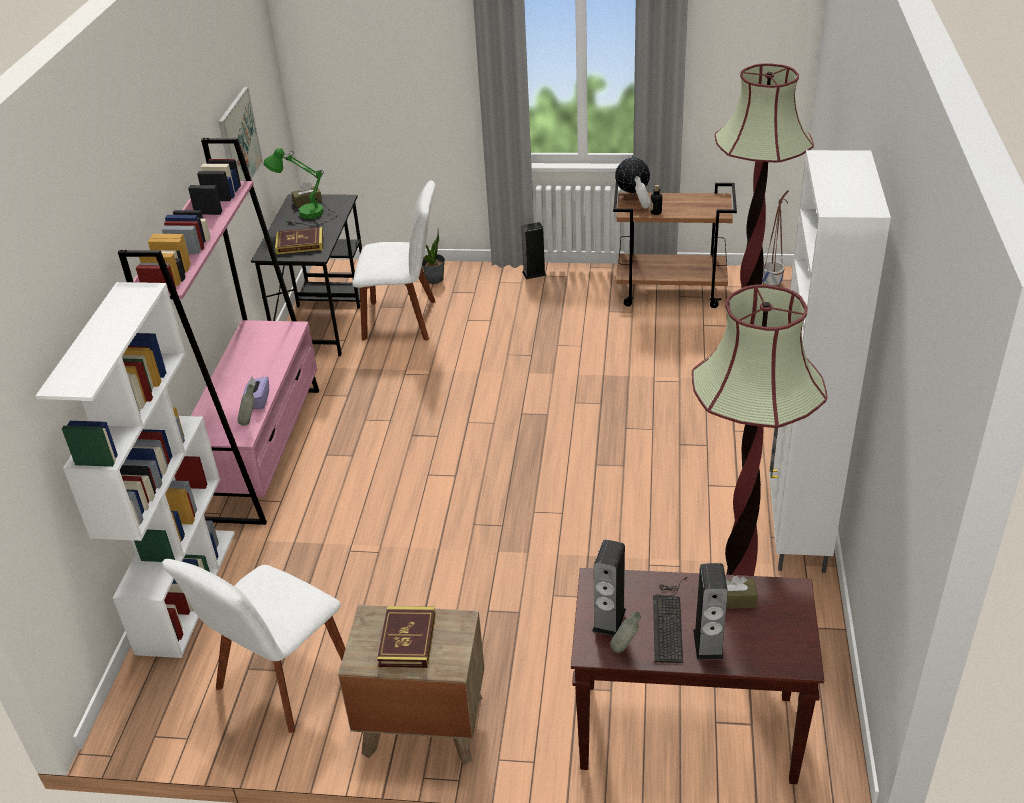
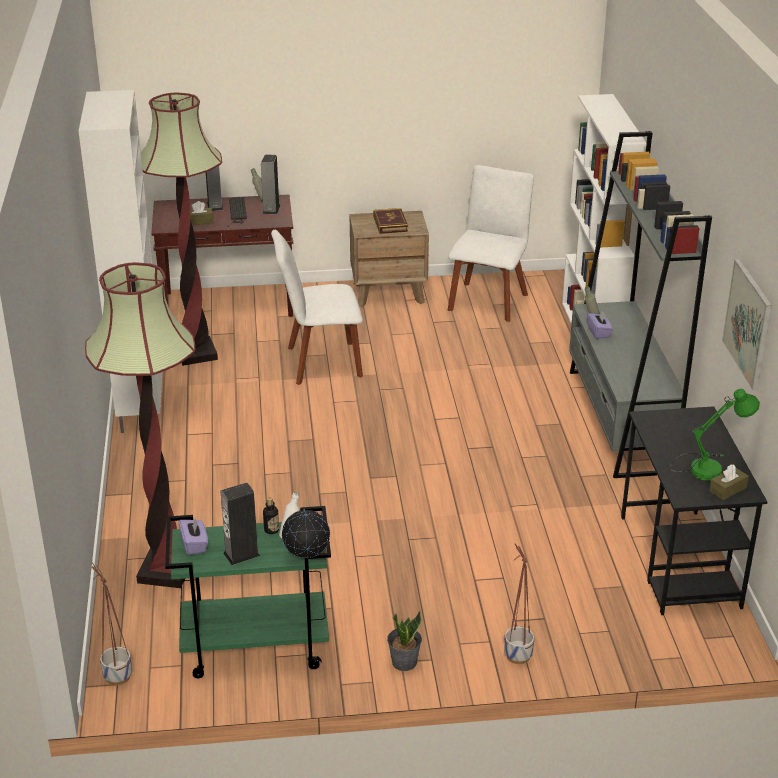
camera: 165 degrees right, 5 degrees down
(263, 451) = (620, 420): pink bookcase -> grey bookcase
(300, 244) = (678, 429): book -> none
(404, 320) = (579, 569): white chair -> white chair (319, 363)
(434, 279) = (580, 637): potted plant -> potted plant (404, 662)
(484, 272) = (518, 656): none -> planter
(534, 273) = (448, 661): speaker -> speaker (241, 554)
(671, 291) = (254, 648): brown cart -> green cart
(714, 207) = (194, 545): none -> purple tissue box

